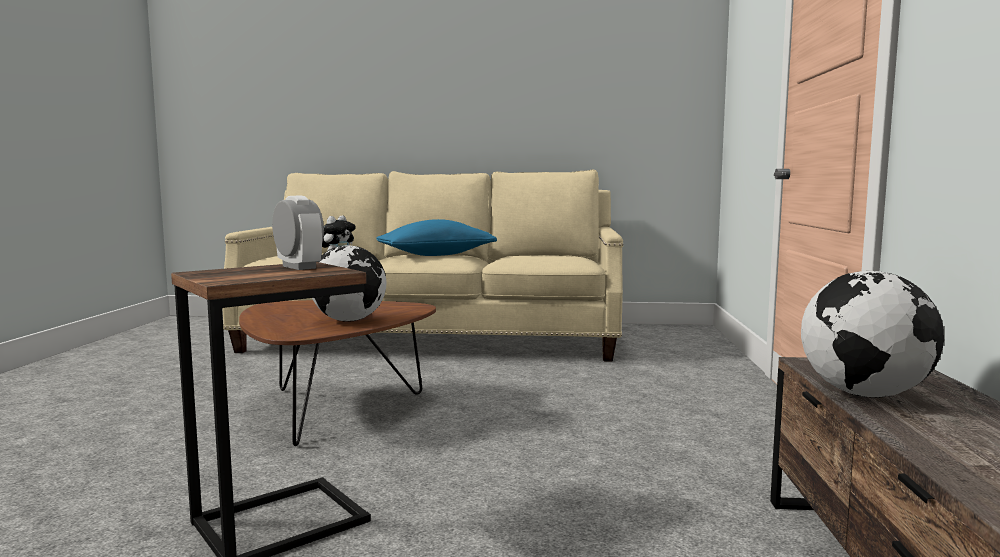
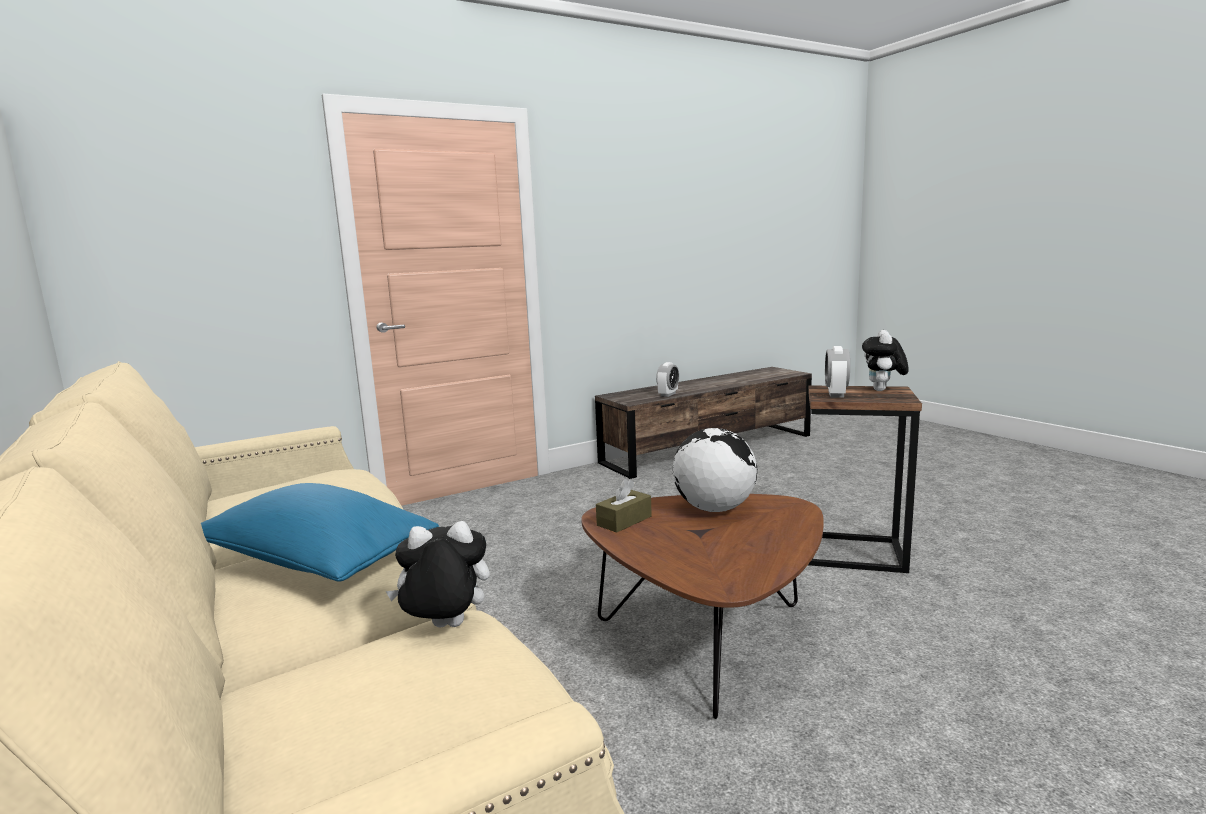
camera: 125 degrees left, 5 degrees up
(241, 276) = (883, 390): none -> plush toy
(394, 306) = (624, 521): none -> brown tissue box
(865, 394) = (668, 394): globe -> alarm clock

